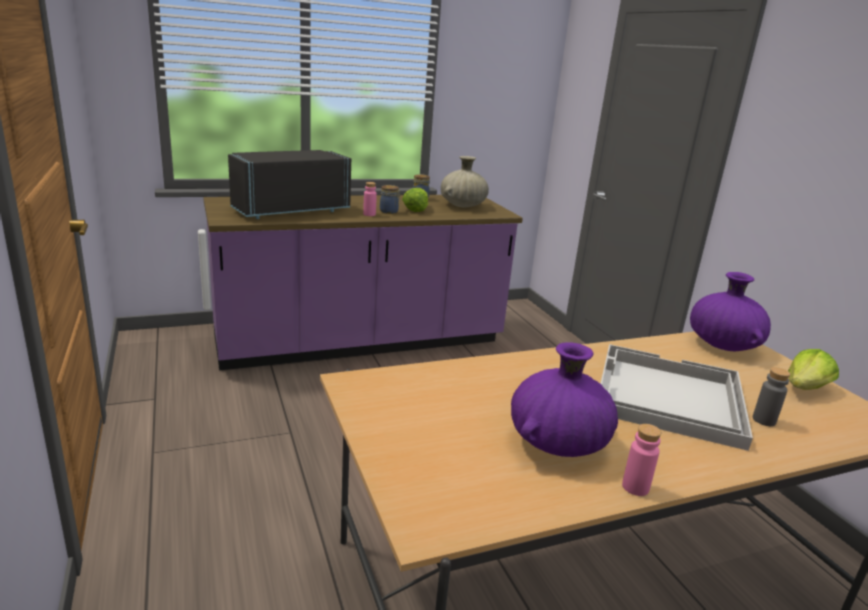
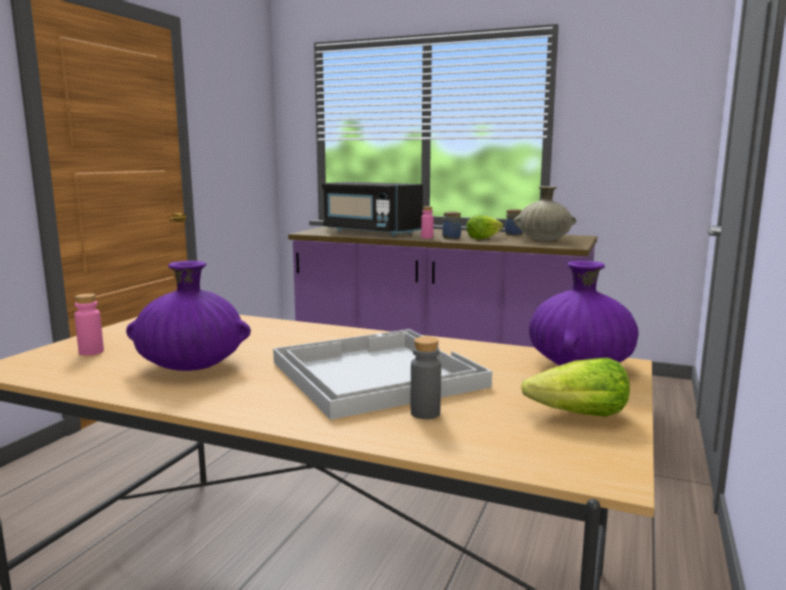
camera: 45 degrees right, 10 degrees down
(290, 210) = (370, 232): black microwave -> black microwave turned 150 degrees counterclockwise
(635, 487) = (162, 398): pink bottle -> pink bottle (91, 352)

